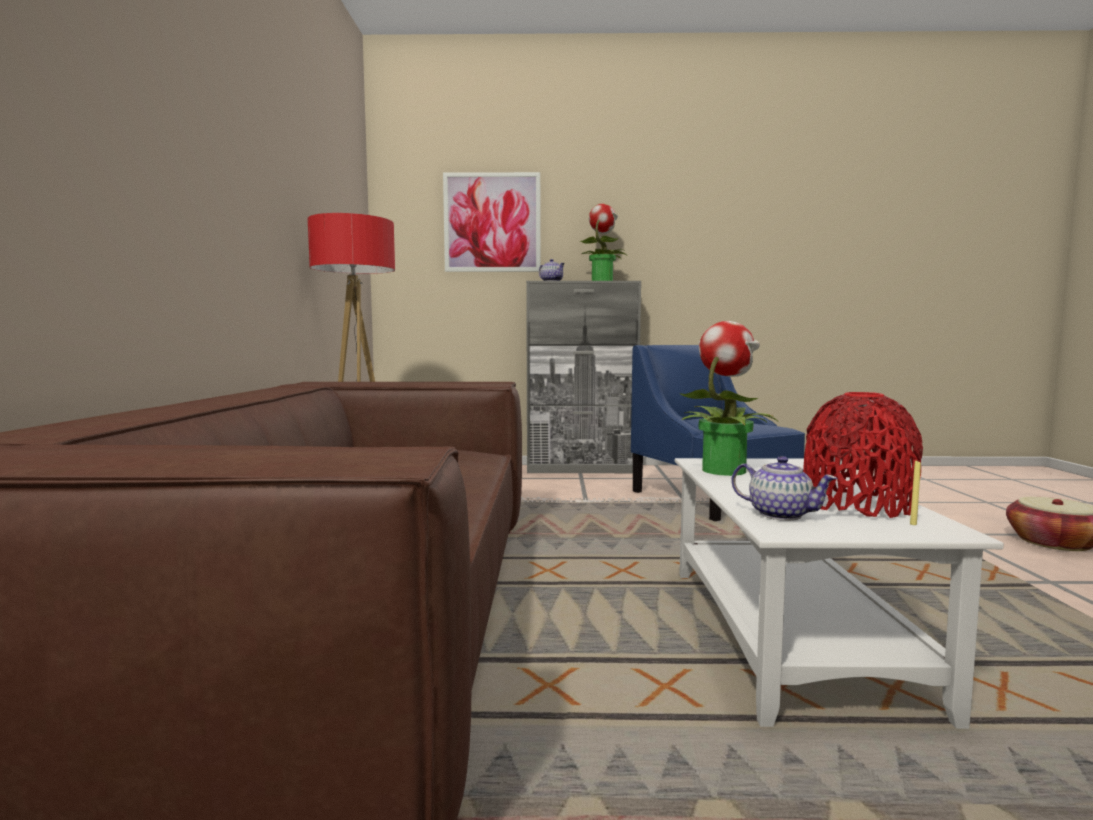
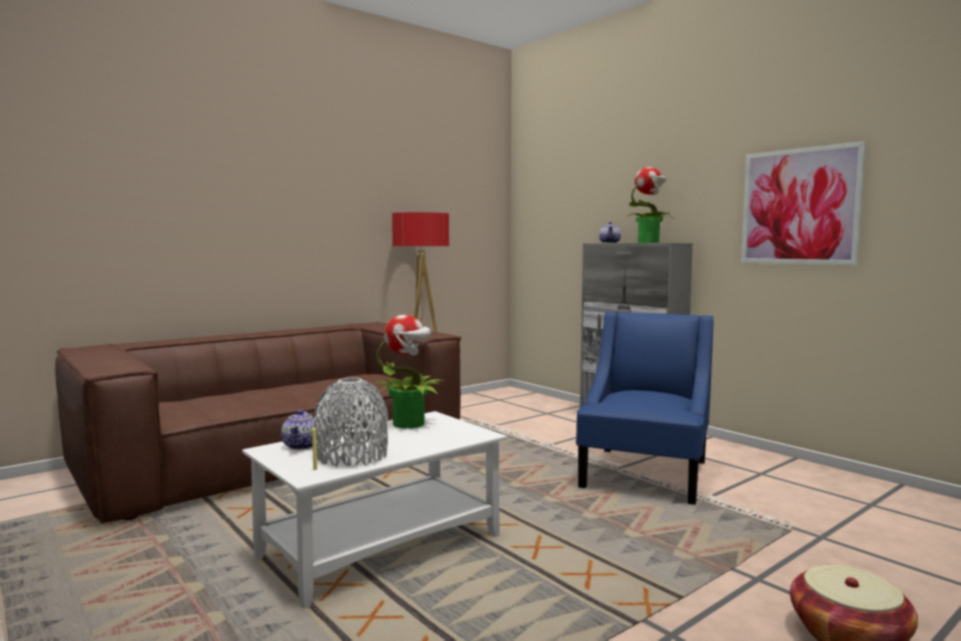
camera: 50 degrees right, 0 degrees up
(492, 222) = (583, 189): picture -> picture (799, 206)
(857, 504) = (351, 456): red vase -> grey vase

